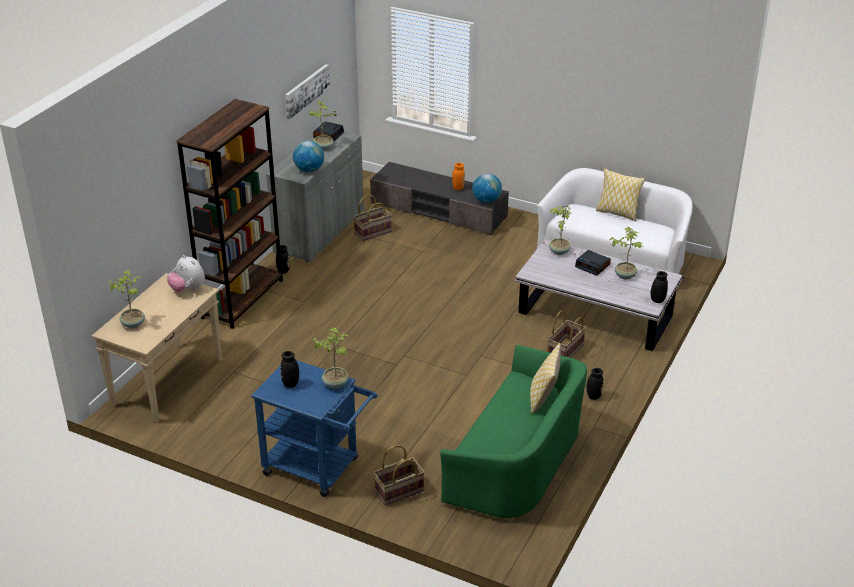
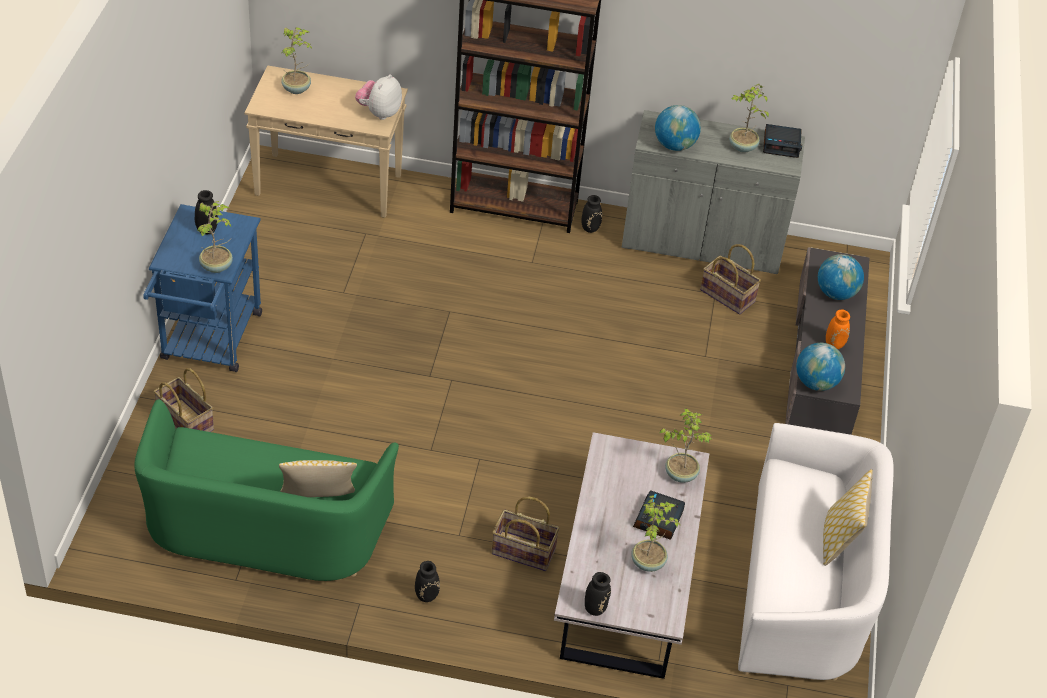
camera: 70 degrees right, 10 degrees up
(306, 90) = (779, 66): picture -> none
(415, 178) = (836, 293): none -> globe

